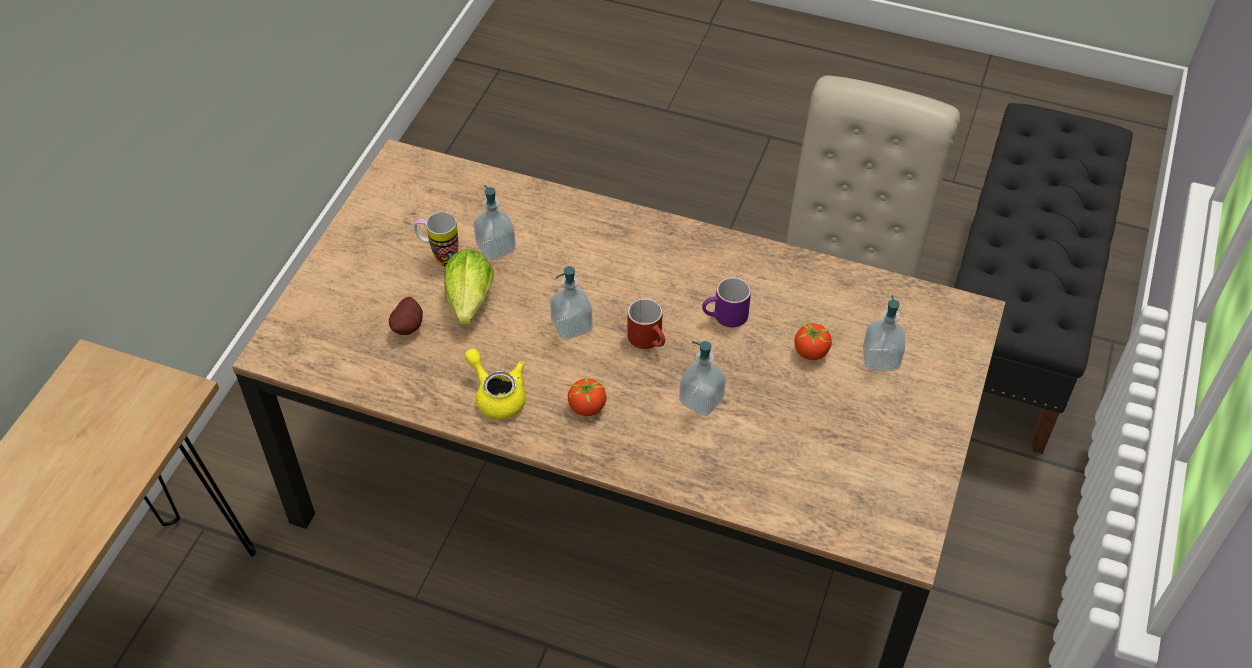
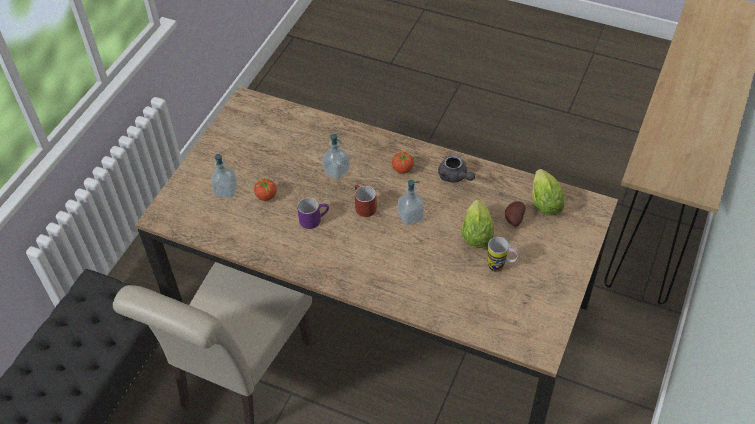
camera: 175 degrees left, 0 degrees up
(354, 358) = (544, 200): none -> lettuce
(496, 247) = (462, 273): soap dispenser -> none
(497, 395) = (455, 177): yellow teapot -> grey teapot

